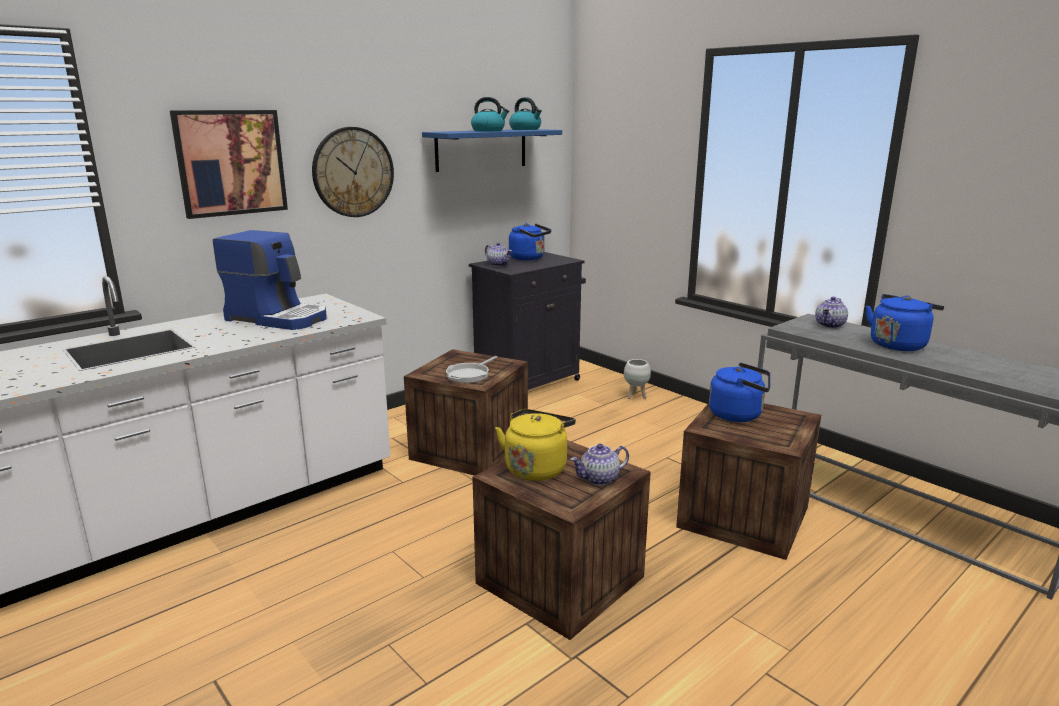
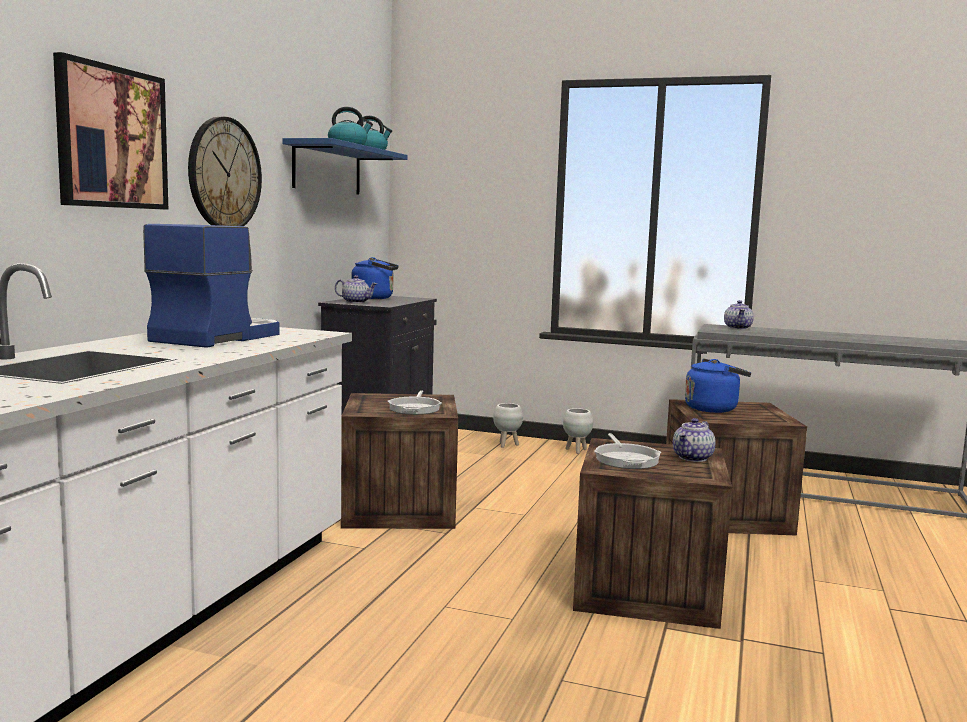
camera: 30 degrees left, 10 degrees down
(278, 318) = (216, 337): coffee machine -> coffee machine turned 60 degrees counterclockwise
(537, 468) = (626, 459): yellow kettle -> frying pan
(691, 414) = (576, 451): none -> white planter
(898, 344) = (810, 334): blue kettle -> none

